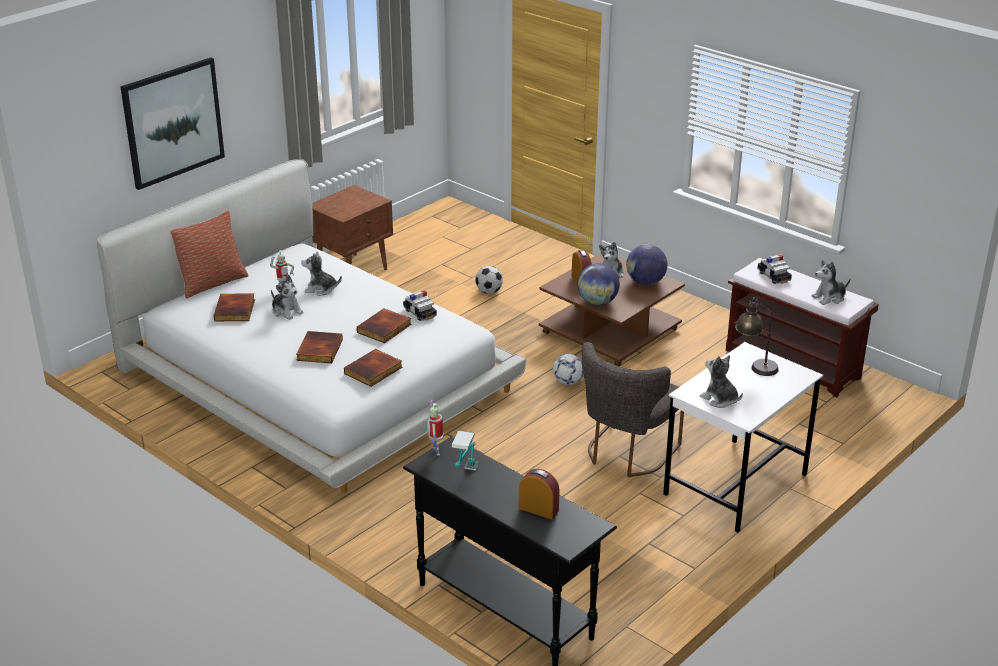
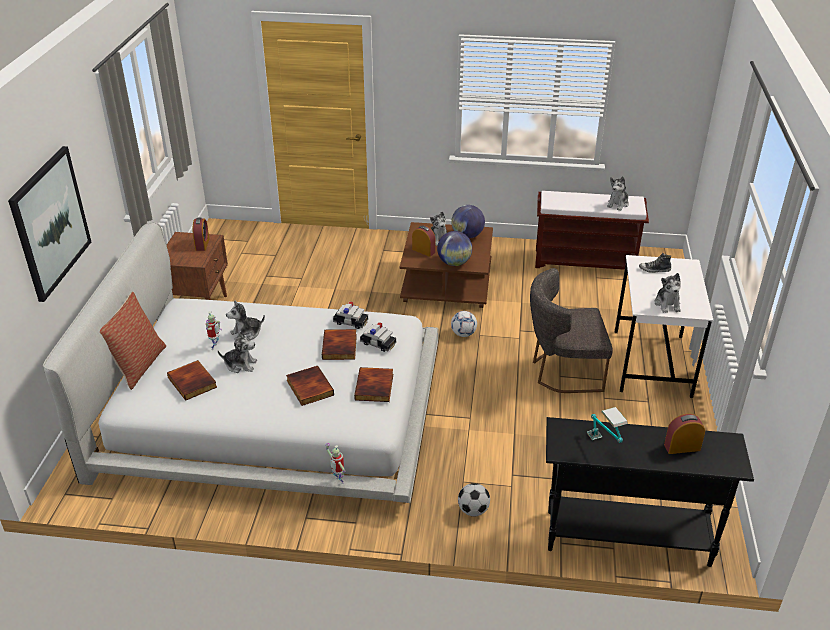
camera: 35 degrees left, 5 degrees up
(364, 202) = (202, 244): none -> alarm clock
(435, 451) = (553, 435): toy robot -> toy robot (338, 481)
(489, 292) = (327, 285): football -> football (473, 510)
(626, 453) = (562, 372): grey chair -> grey chair turned 90 degrees clockwise
(720, 399) = (667, 304): plush toy -> plush toy turned 105 degrees counterclockwise
(754, 365) = (654, 270): table lamp -> shoe
(774, 276) = (567, 201): toy car -> toy car (378, 343)

